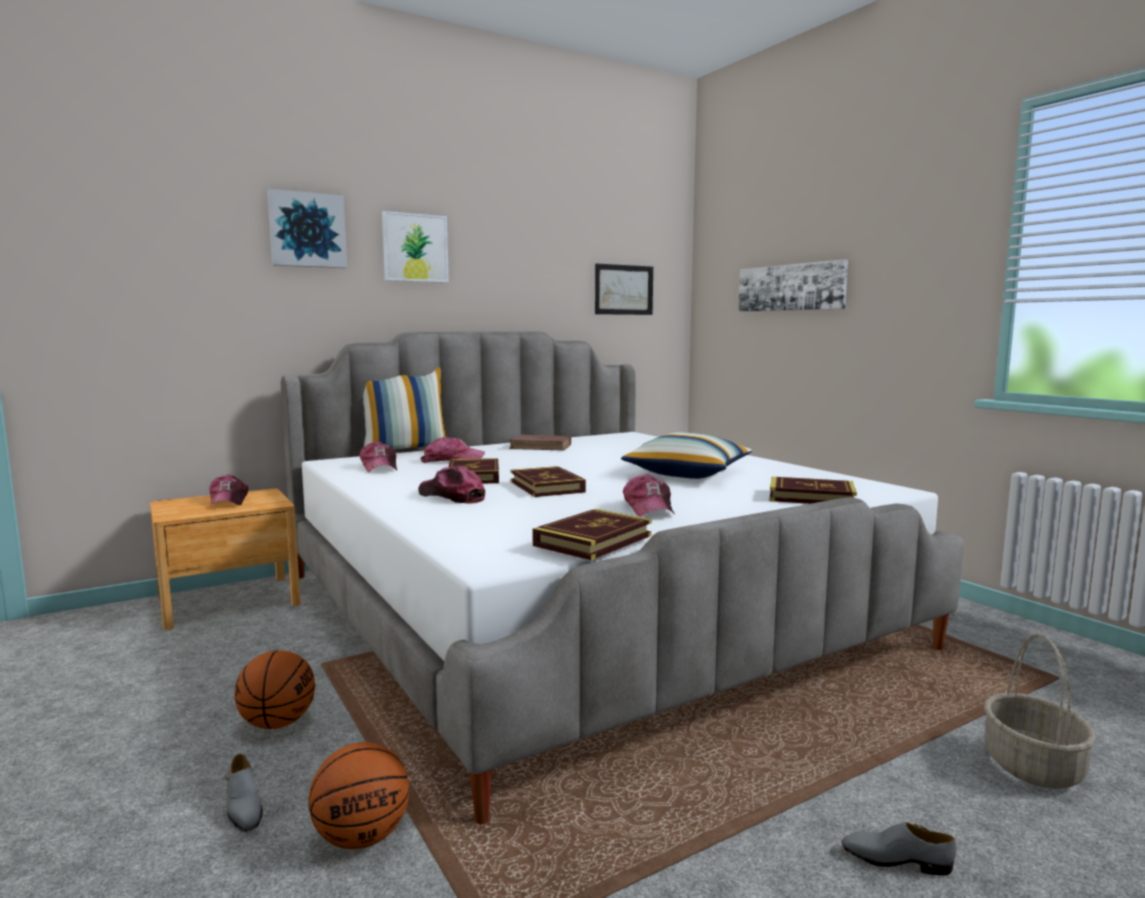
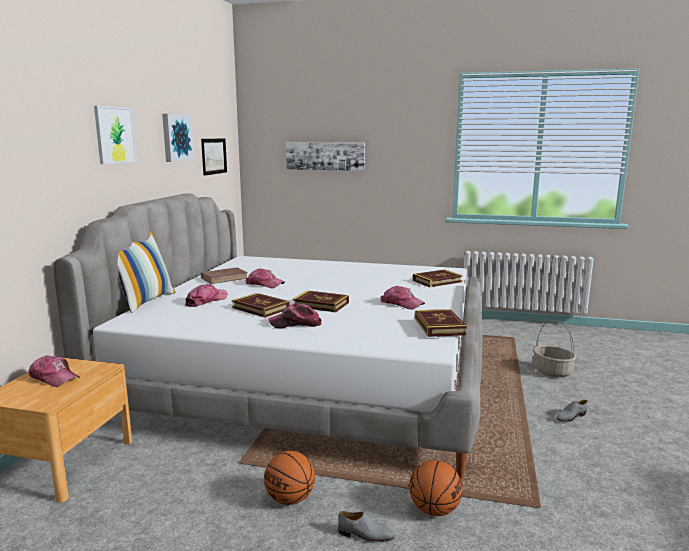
camera: 45 degrees left, 5 degrees up
(307, 230) = (50, 125): picture -> picture (176, 137)
(380, 467) = (177, 317): cap -> cap (264, 284)
(688, 473) = (356, 279): pillow -> none

